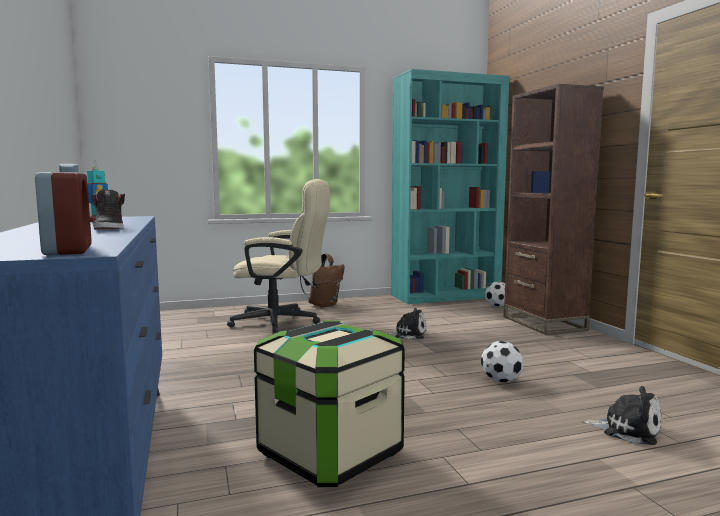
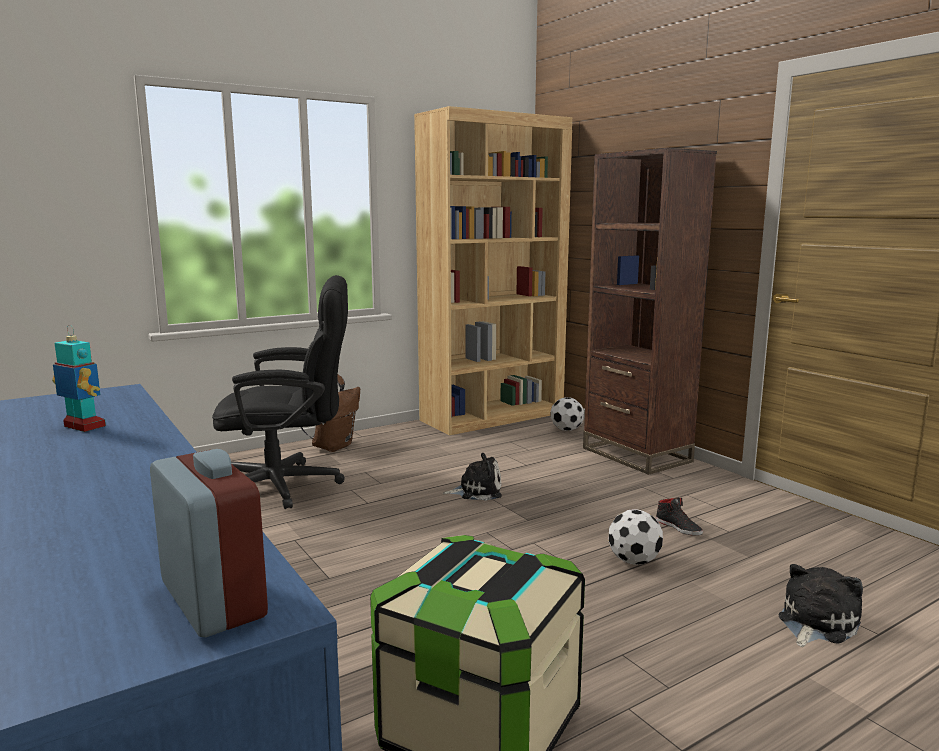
camera: 15 degrees left, 5 degrees up
(109, 228) = (144, 463): black shoe -> black shoe (679, 527)
(283, 322) = (290, 485): beige office chair -> black office chair
(445, 296) = (493, 417): turquoise bookcase -> brown bookcase
(627, 430) = (815, 623): plush toy -> plush toy turned 60 degrees counterclockwise

